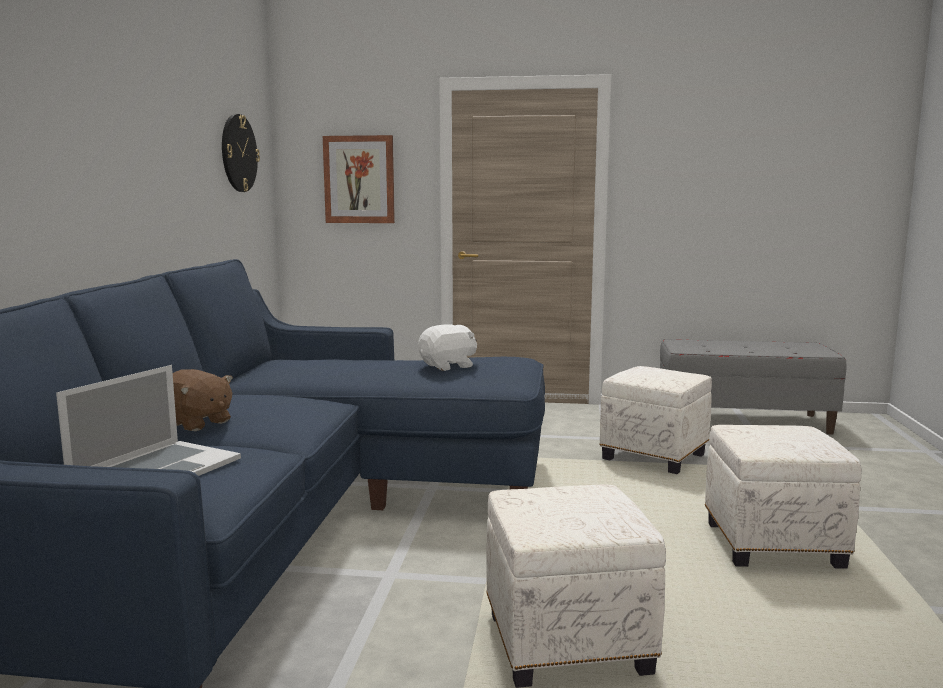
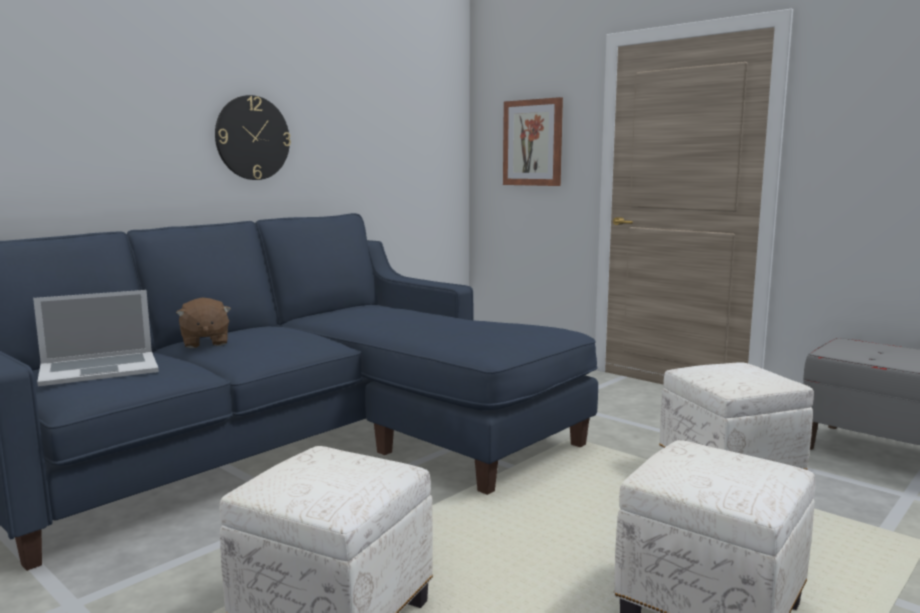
camera: 35 degrees right, 0 degrees up
(238, 153) = (412, 120): wall clock -> wall clock (252, 138)
(448, 366) = (468, 328): white plush toy -> none

